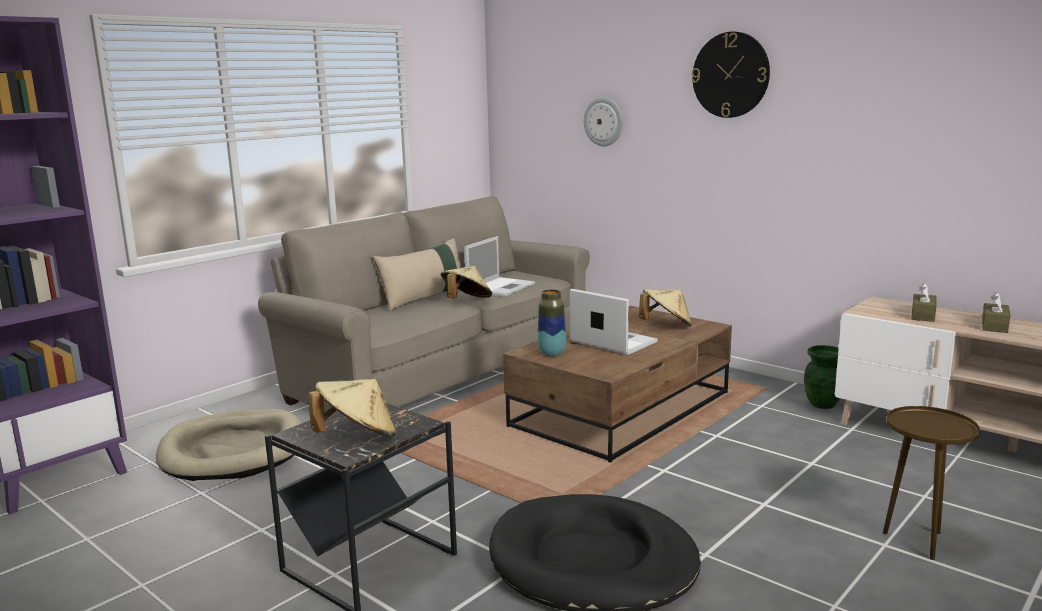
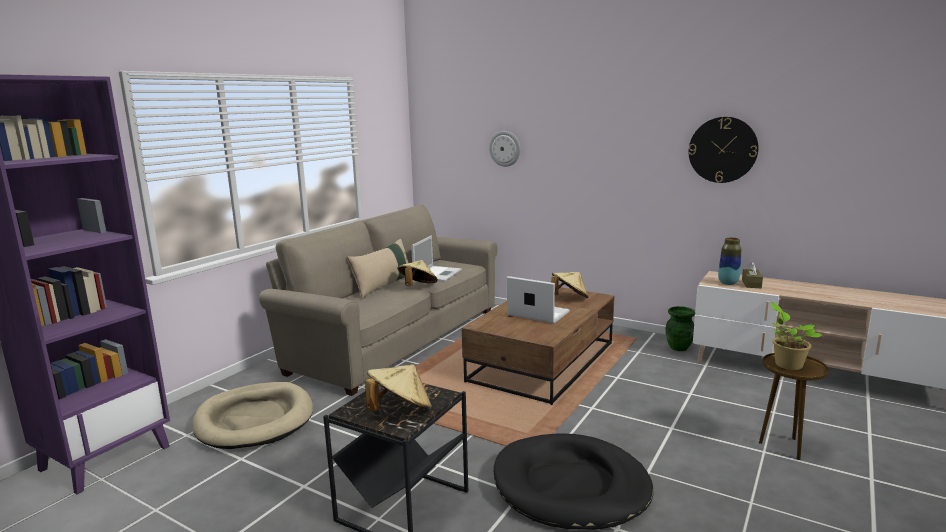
camera: 10 degrees left, 0 degrees up
(552, 353) = (498, 325): vase -> vase (728, 283)
(730, 75) = (603, 116): wall clock -> wall clock (722, 150)
(921, 422) = (786, 364): none -> potted plant
(994, 326) = (801, 289): brown tissue box -> none

